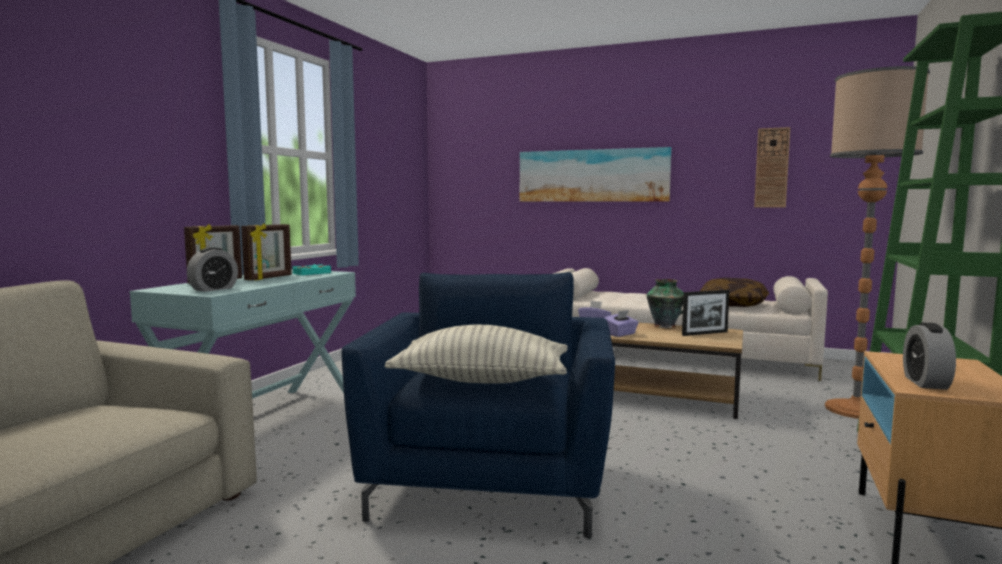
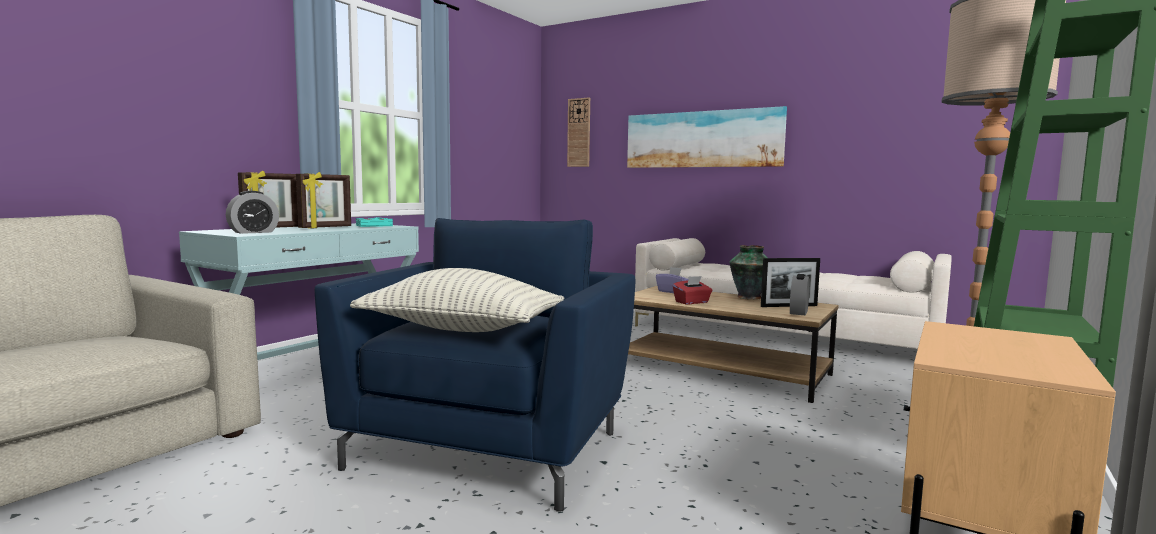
camera: 10 degrees right, 0 degrees up
(620, 334) = (692, 302): purple tissue box -> red tissue box
(733, 304) = (844, 280): pillow -> none
(771, 168) = (900, 127): wall clock -> wall clock (579, 132)
(925, 383) = (966, 355): alarm clock -> alarm clock (798, 312)

